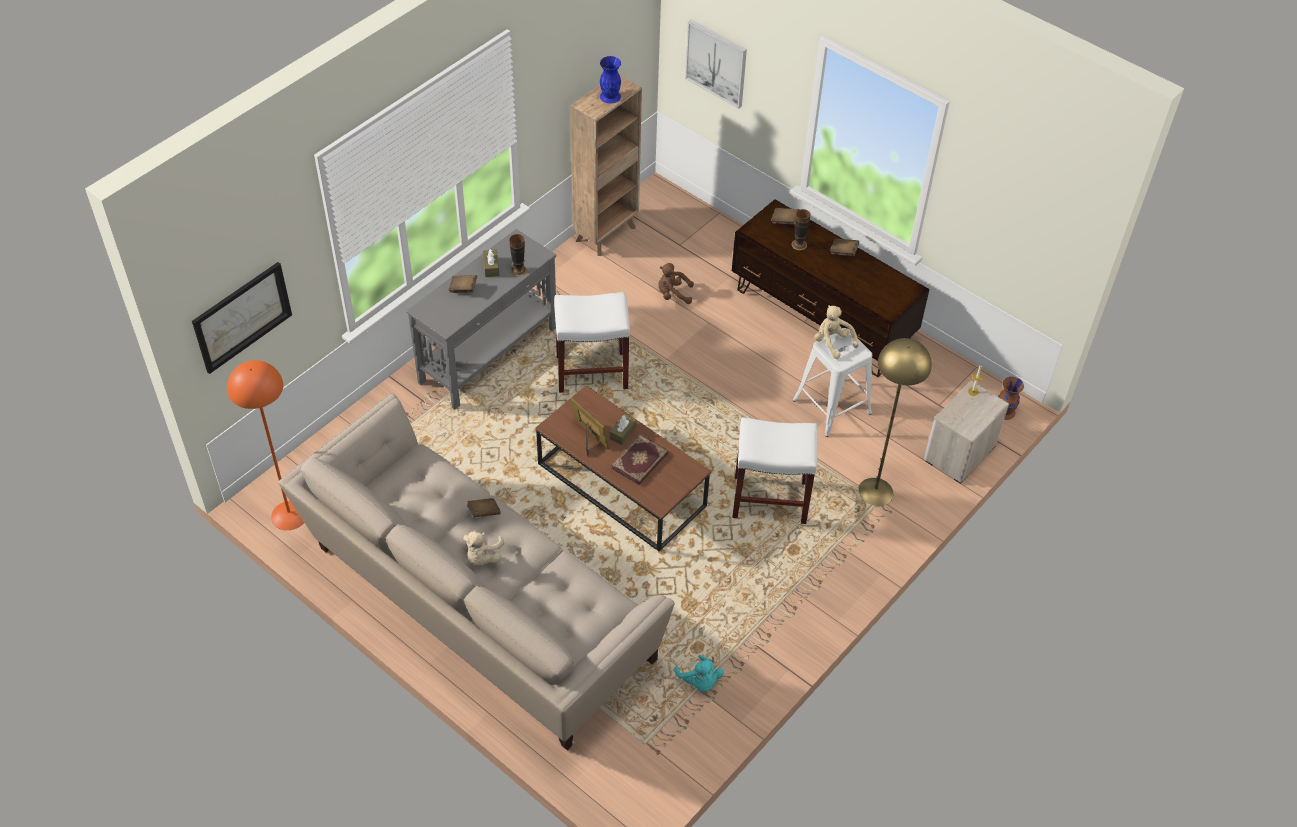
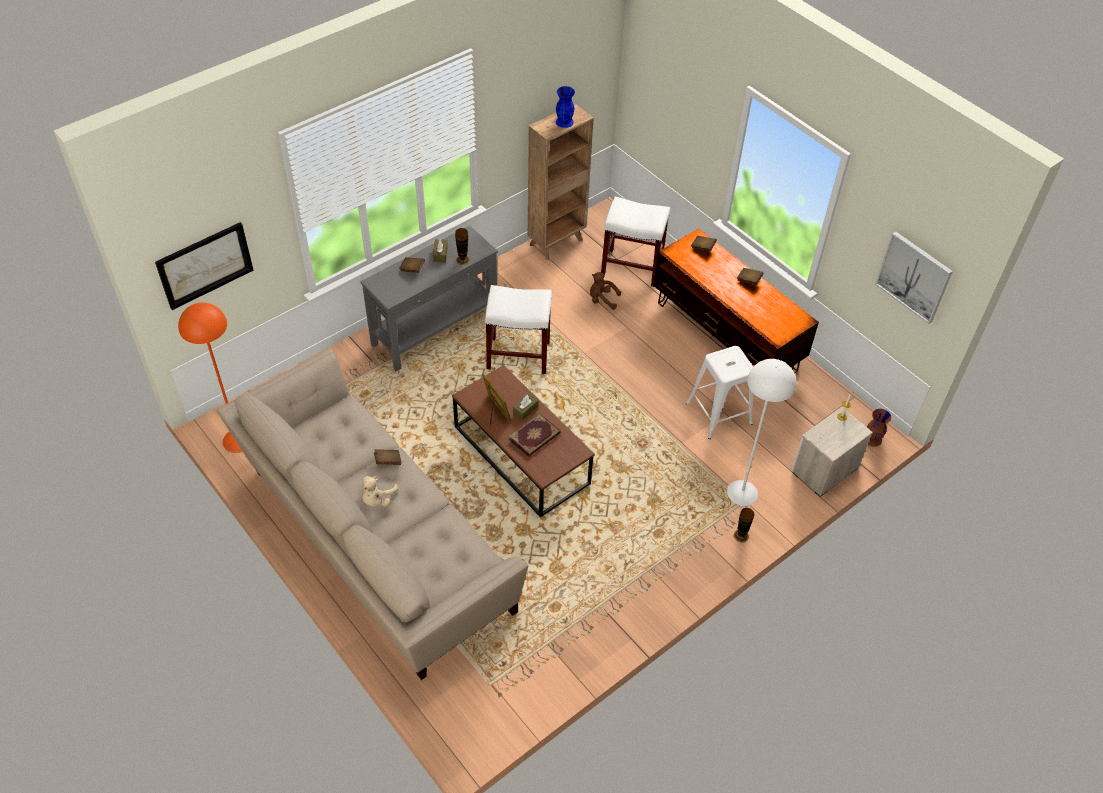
camera: 10 degrees right, 0 degrees up
(699, 681) = (550, 637): turquoise plush toy -> none
(716, 63) = (662, 104): picture -> picture (914, 276)
(769, 499) = (646, 486): white stool -> white stool (631, 268)
(799, 244) = (711, 269): vase -> vase (741, 535)
(832, 342) = (722, 356): beige plush toy -> none
(875, 492) = (742, 493): yellow floor lamp -> white floor lamp

